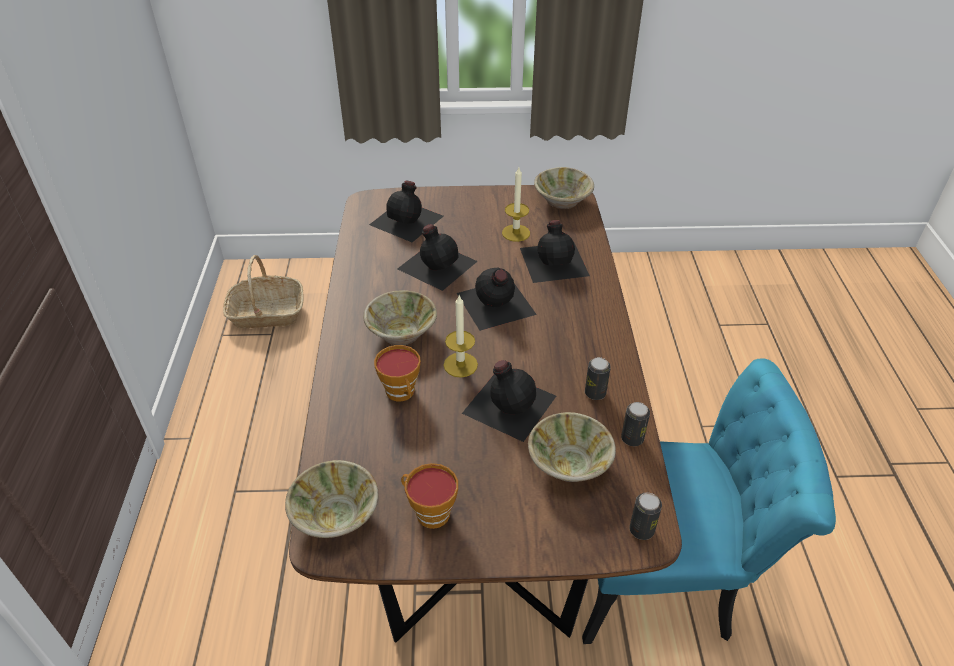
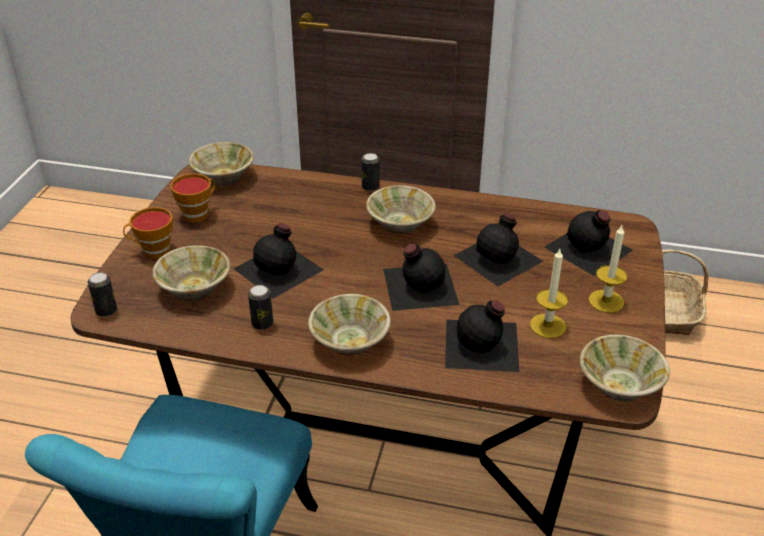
camera: 105 degrees right, 5 degrees down
(402, 393) = (323, 215): cup -> cup (153, 251)
(460, 365) = (341, 250): candle -> candle (606, 301)
(588, 331) = (349, 341): none -> beige bowl
(632, 438) = (195, 332): can -> can (370, 187)

